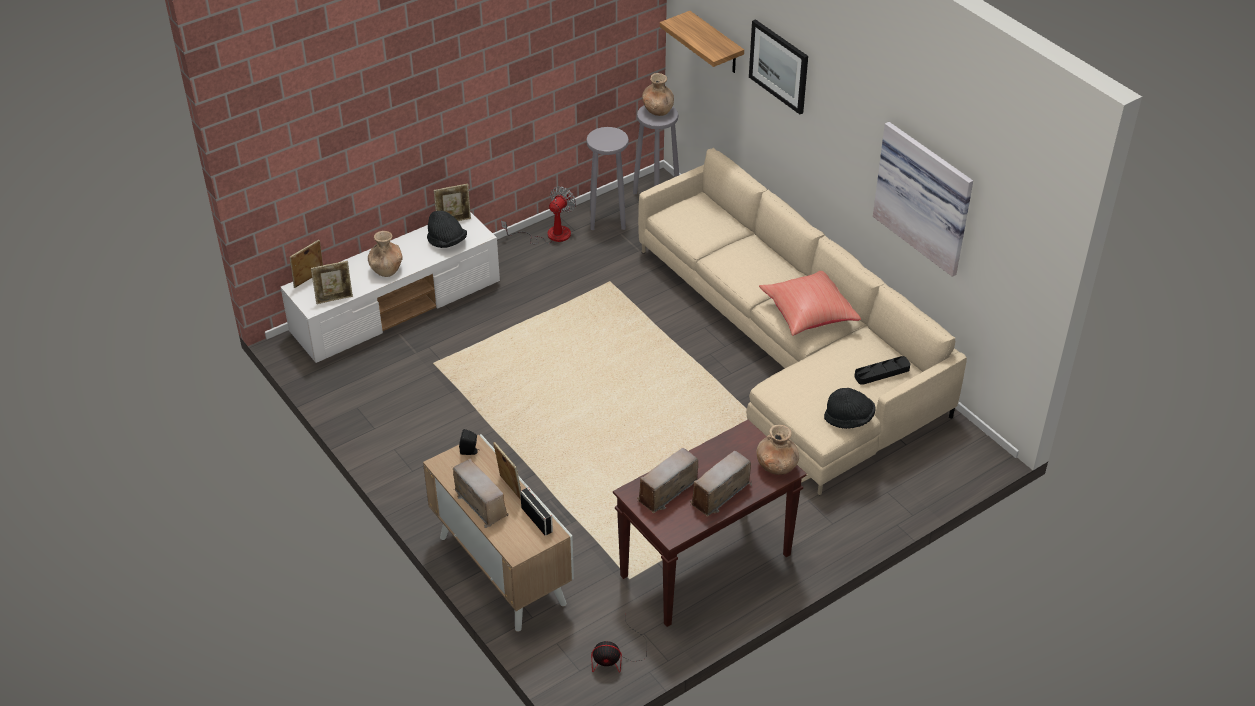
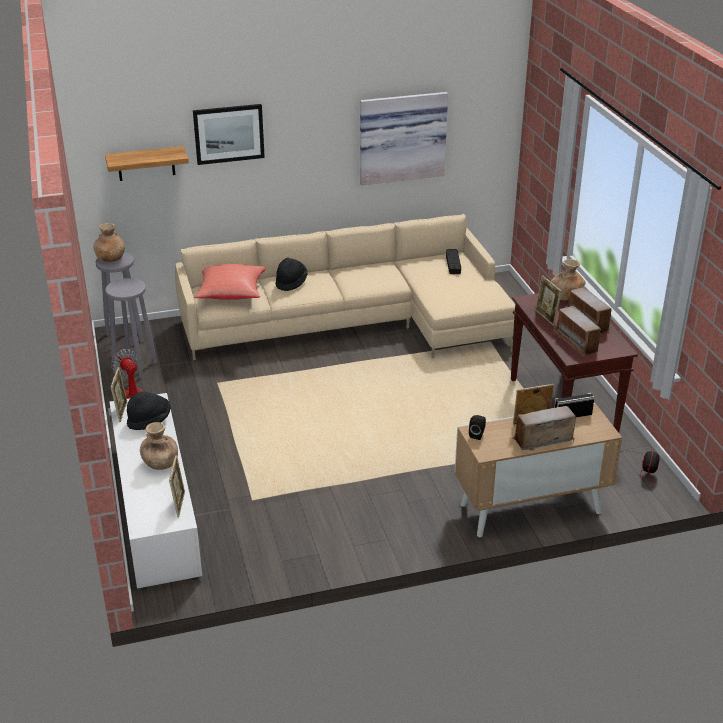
camera: 70 degrees left, 10 degrees down
(309, 280) = (136, 517): picture frame -> picture frame (546, 317)
(807, 314) = (374, 276): red pillow -> red pillow (231, 294)
(849, 418) = (491, 285): black hat -> black hat (291, 283)

